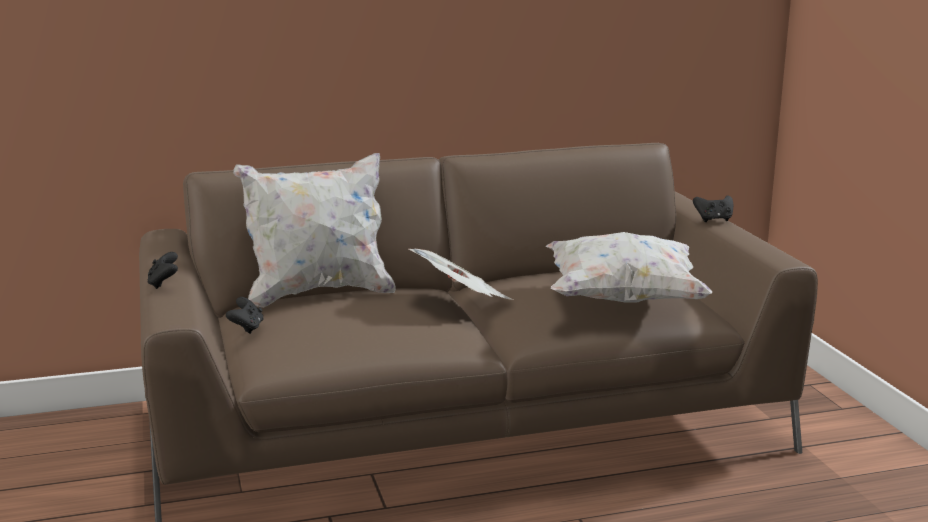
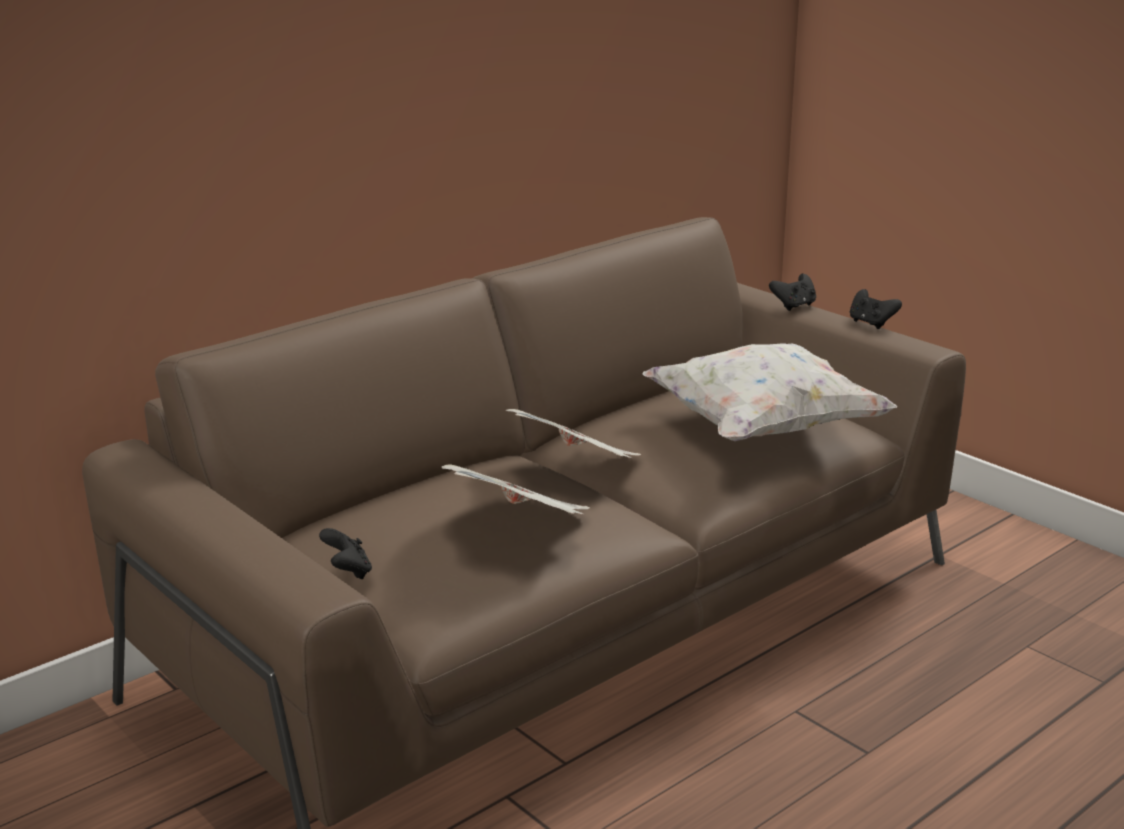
camera: 25 degrees left, 5 degrees up
(163, 284) = (234, 537): black game controller -> black game controller (871, 323)
(318, 293) = (385, 495): white pillow -> none
(377, 323) = (521, 526): none -> newspaper

